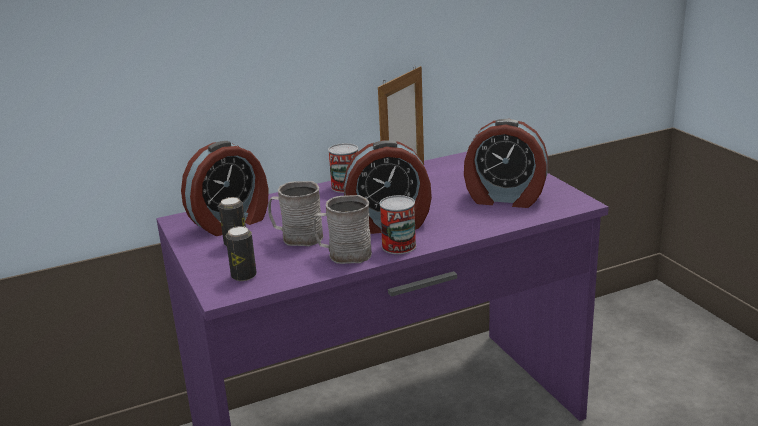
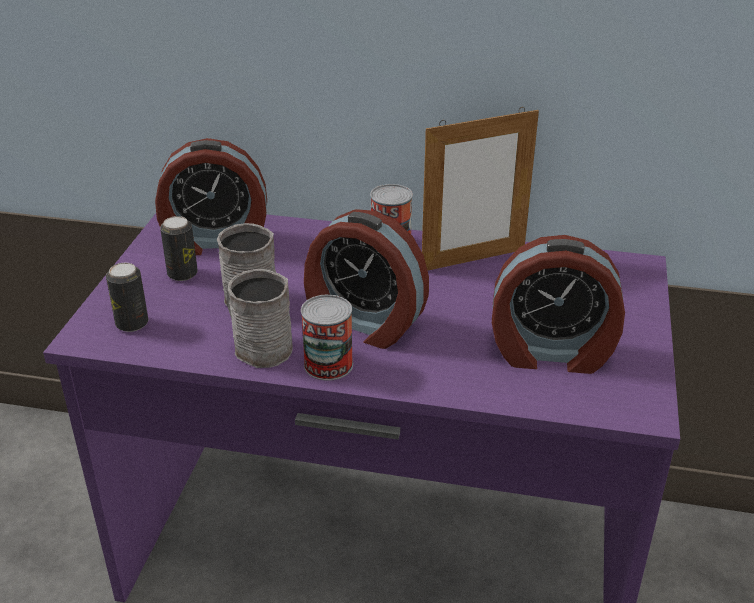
camera: 35 degrees right, 10 degrees up
(505, 198) = (551, 353): alarm clock -> alarm clock turned 45 degrees counterclockwise

